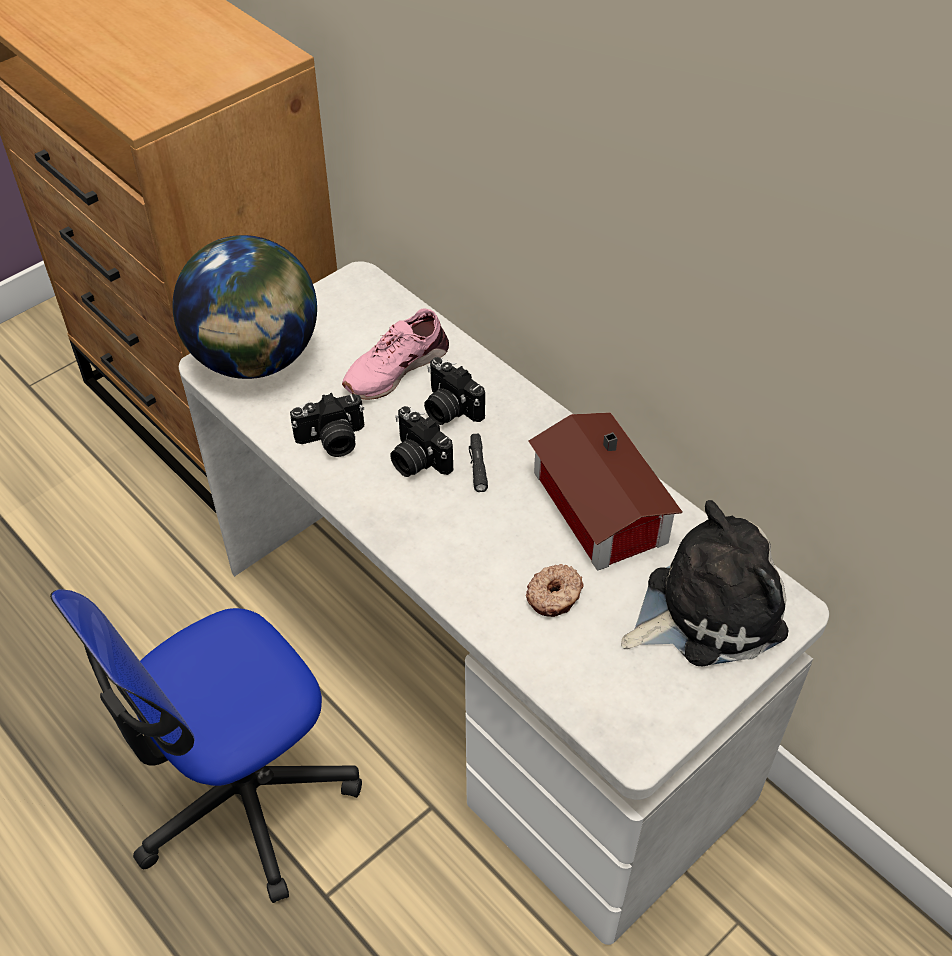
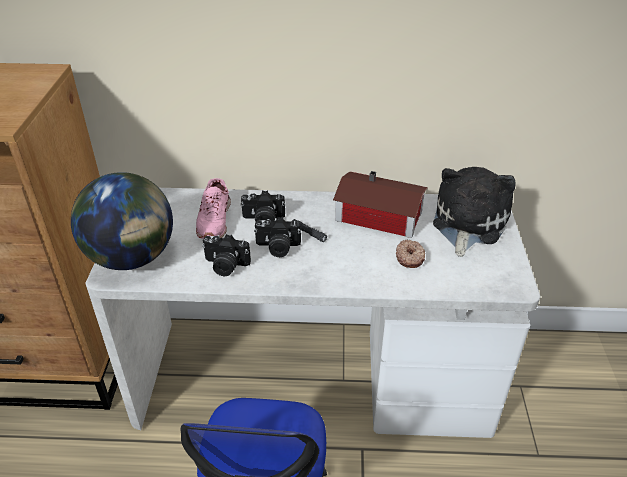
camera: 45 degrees left, 10 degrees down
(332, 441) = (225, 266): camera -> camera turned 75 degrees clockwise

